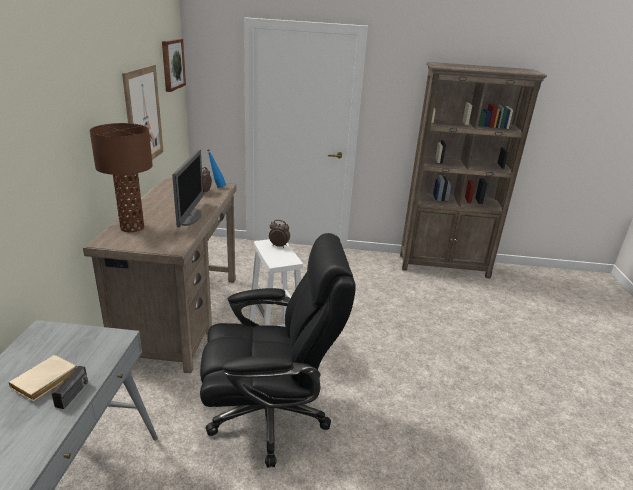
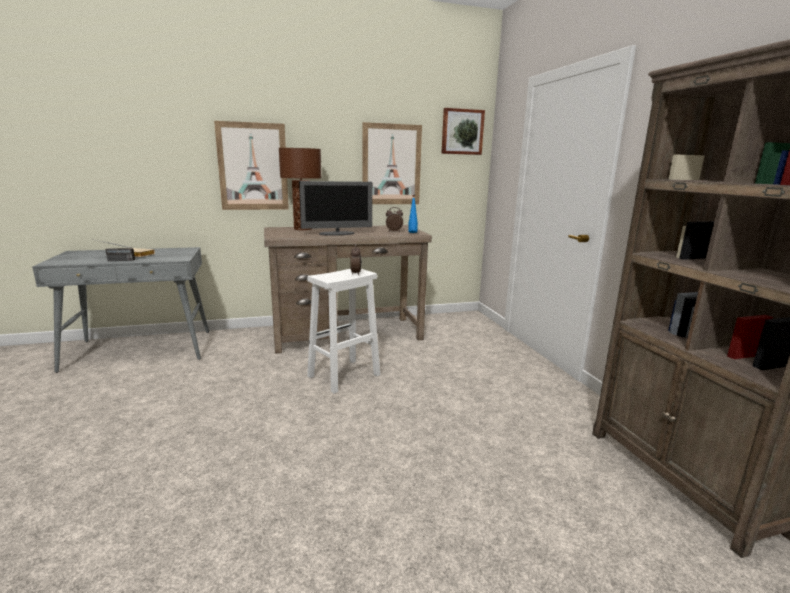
camera: 70 degrees right, 10 degrees down
(53, 170) = (253, 167): none -> picture
(269, 415) = (231, 394): black office chair -> none

